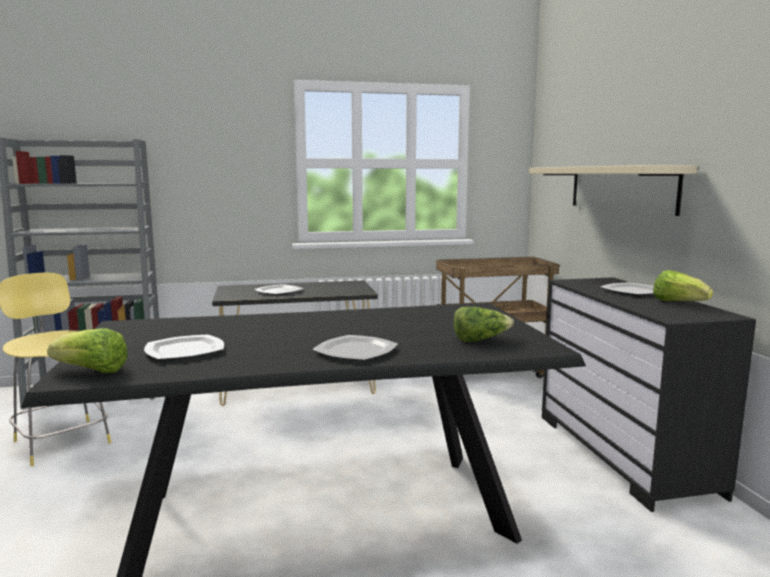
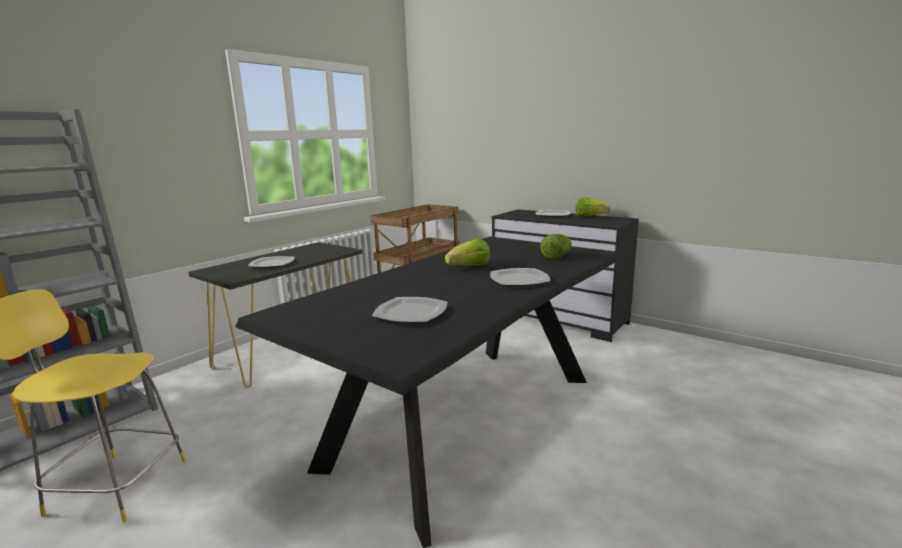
camera: 40 degrees left, 5 degrees up
(92, 371) = (395, 348): lettuce -> lettuce (470, 267)
(620, 188) = (514, 148): beige shelf -> none

